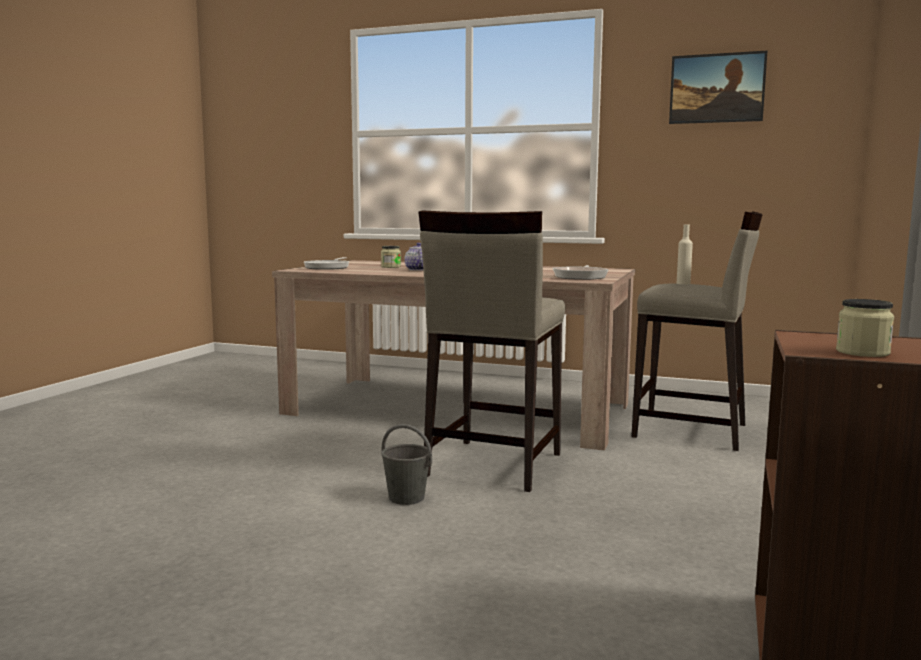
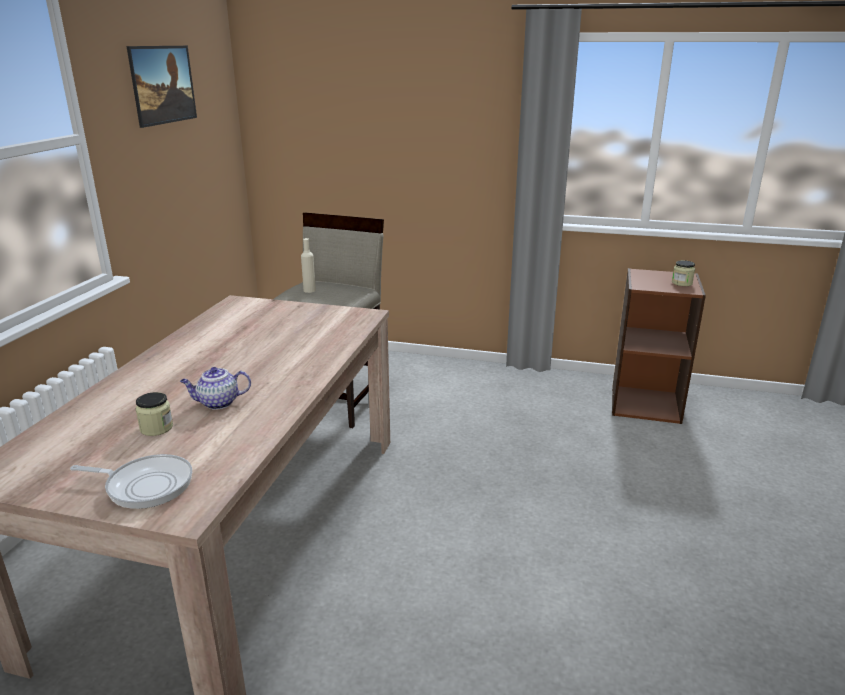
camera: 95 degrees left, 15 degrees up
(407, 498) = (531, 544): grey bucket -> none
(492, 465) = (437, 500): beige stool -> none
(580, 277) = (327, 318): frying pan -> none

